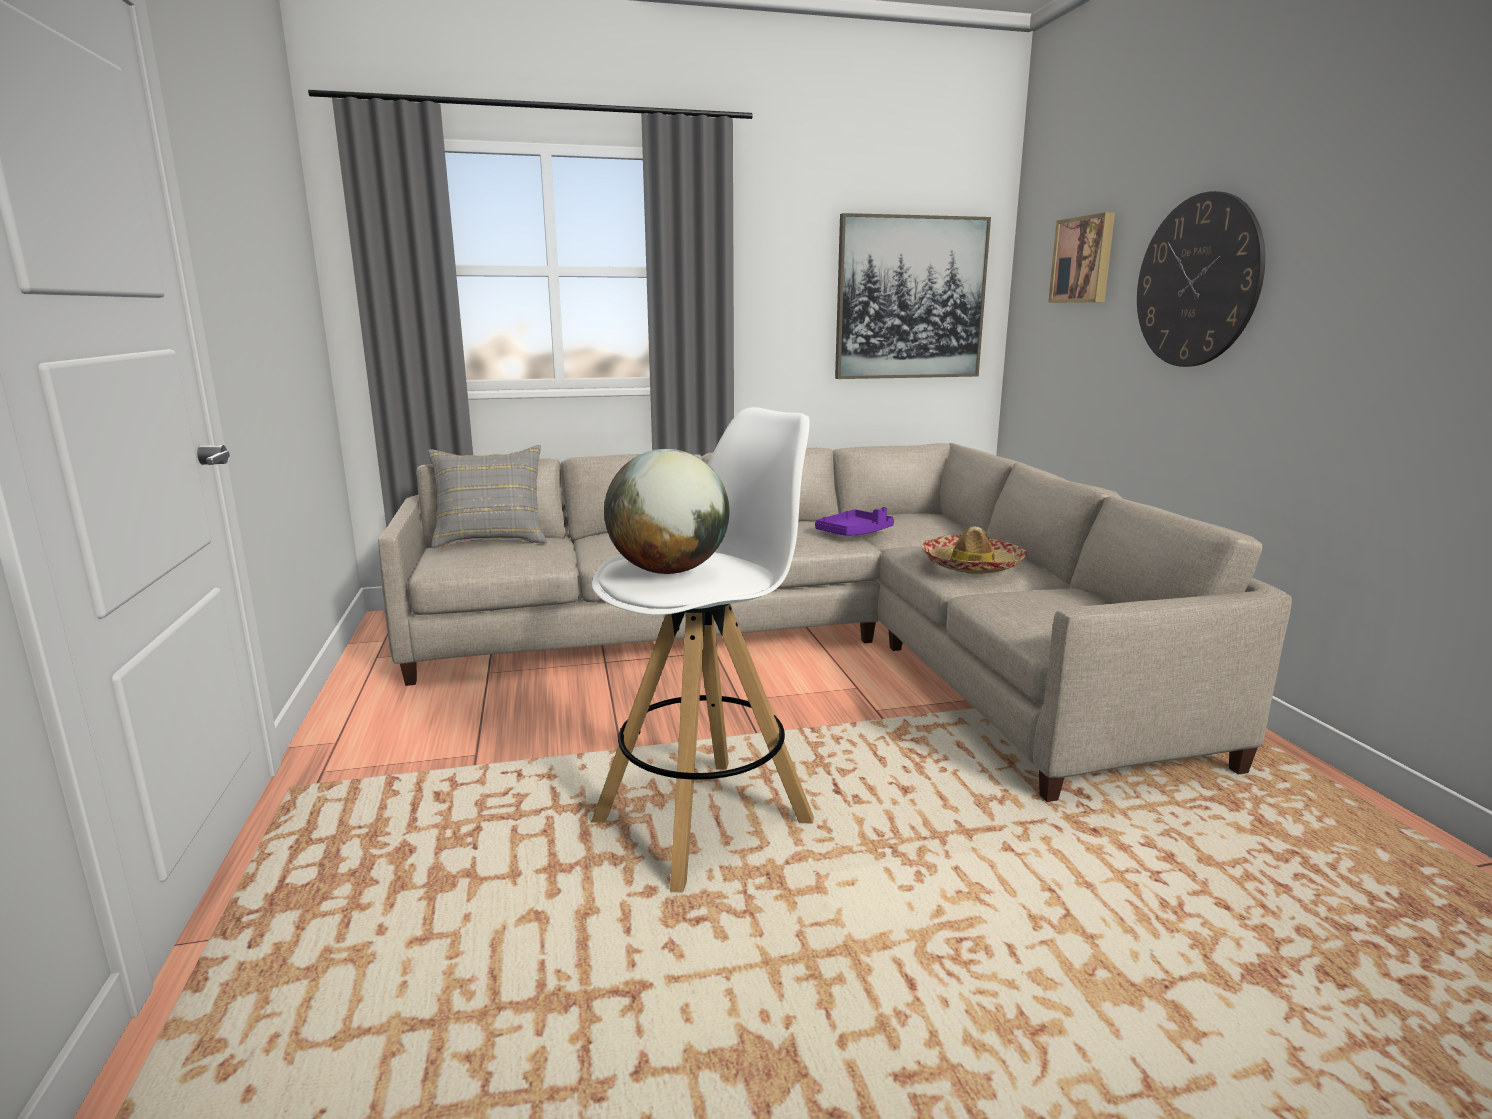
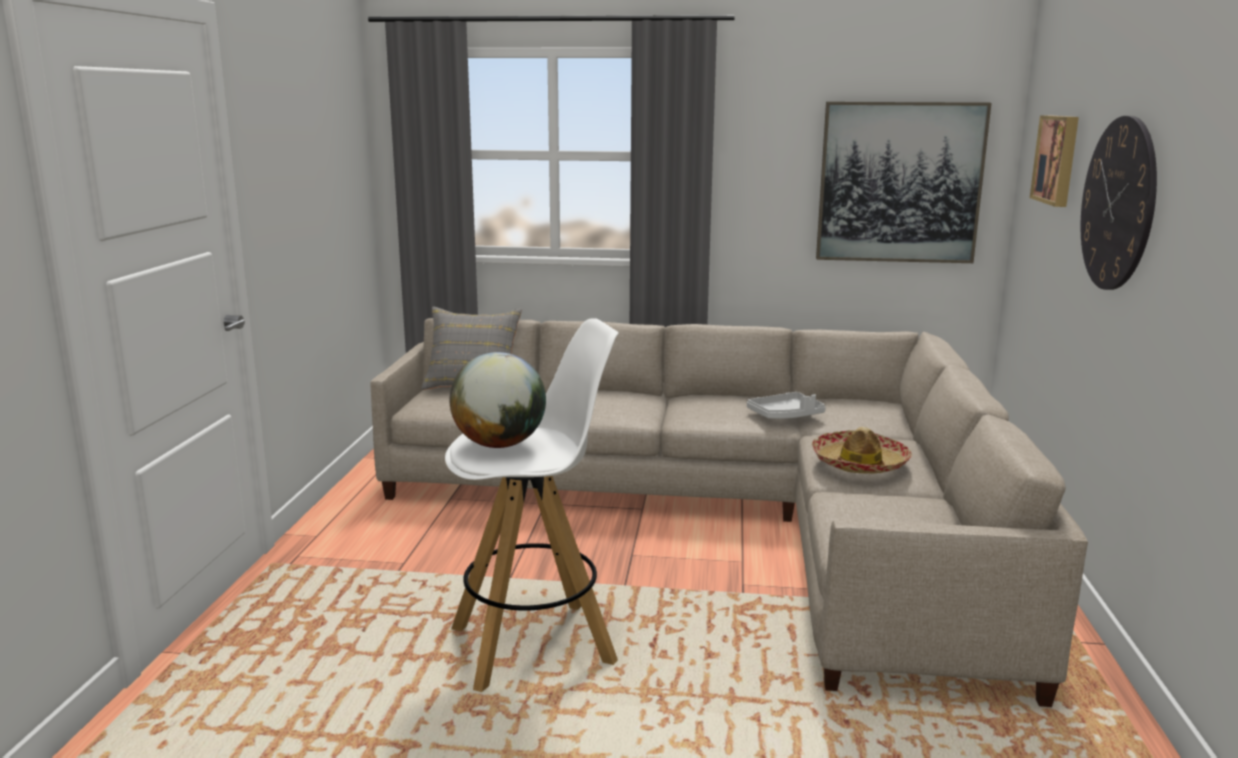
camera: 20 degrees right, 0 degrees up
(854, 533) = (785, 415): purple tray -> grey tray

